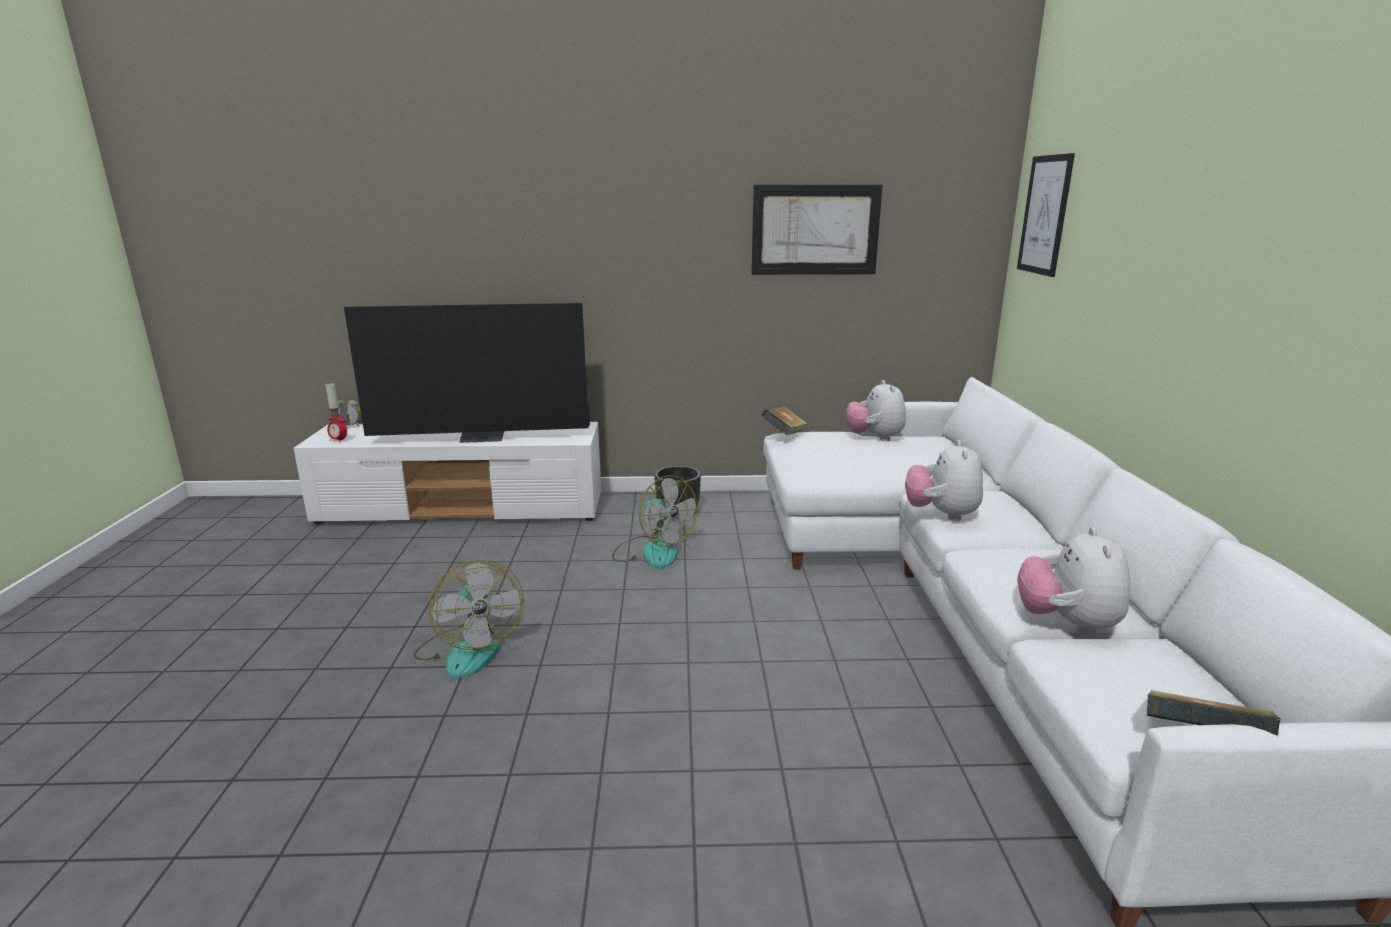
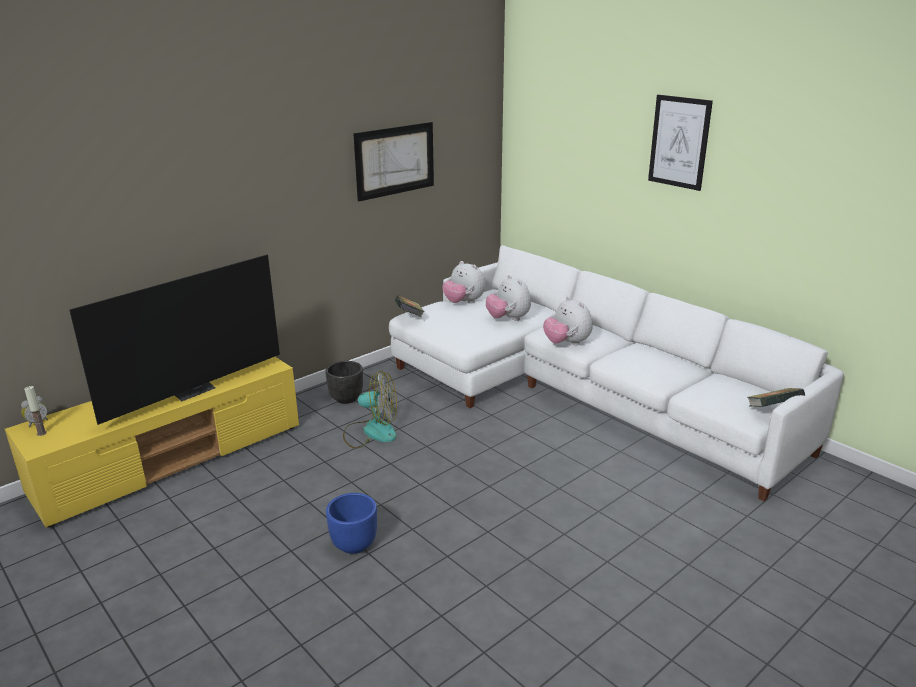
camera: 40 degrees left, 5 degrees up
(339, 440) = (59, 439): alarm clock -> none
(464, 509) = (173, 459): white tv stand -> yellow tv stand
(469, 650) = (354, 544): fan -> blue planter
(1044, 215) = (536, 136): picture -> picture (679, 142)
(1067, 623) = (681, 381): plush toy -> plush toy (508, 319)

